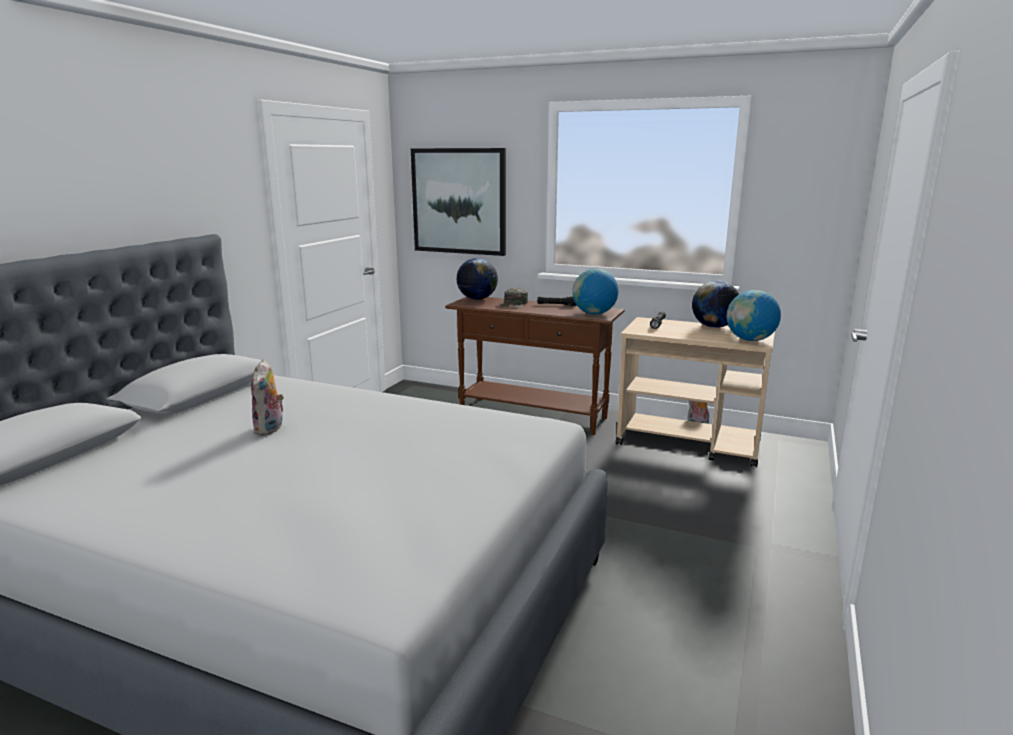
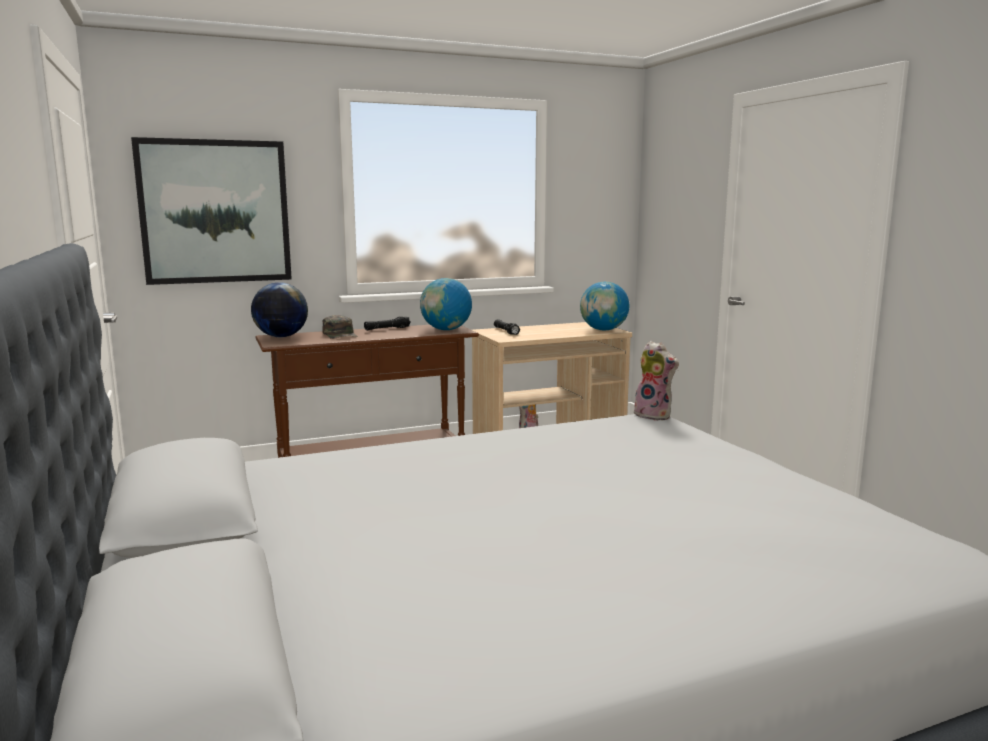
camera: 45 degrees left, 5 degrees down
(270, 429) = (428, 505): plush toy -> plush toy (654, 415)
(714, 327) = (552, 326): globe -> none

